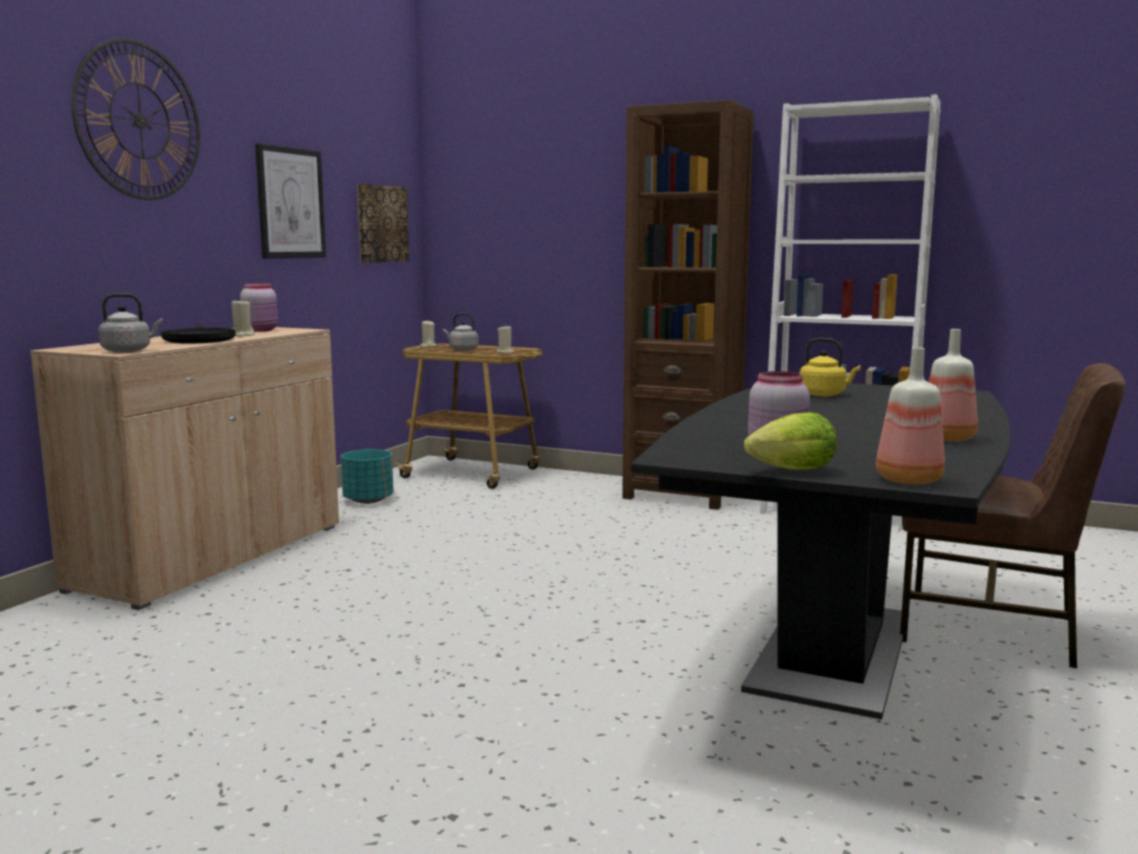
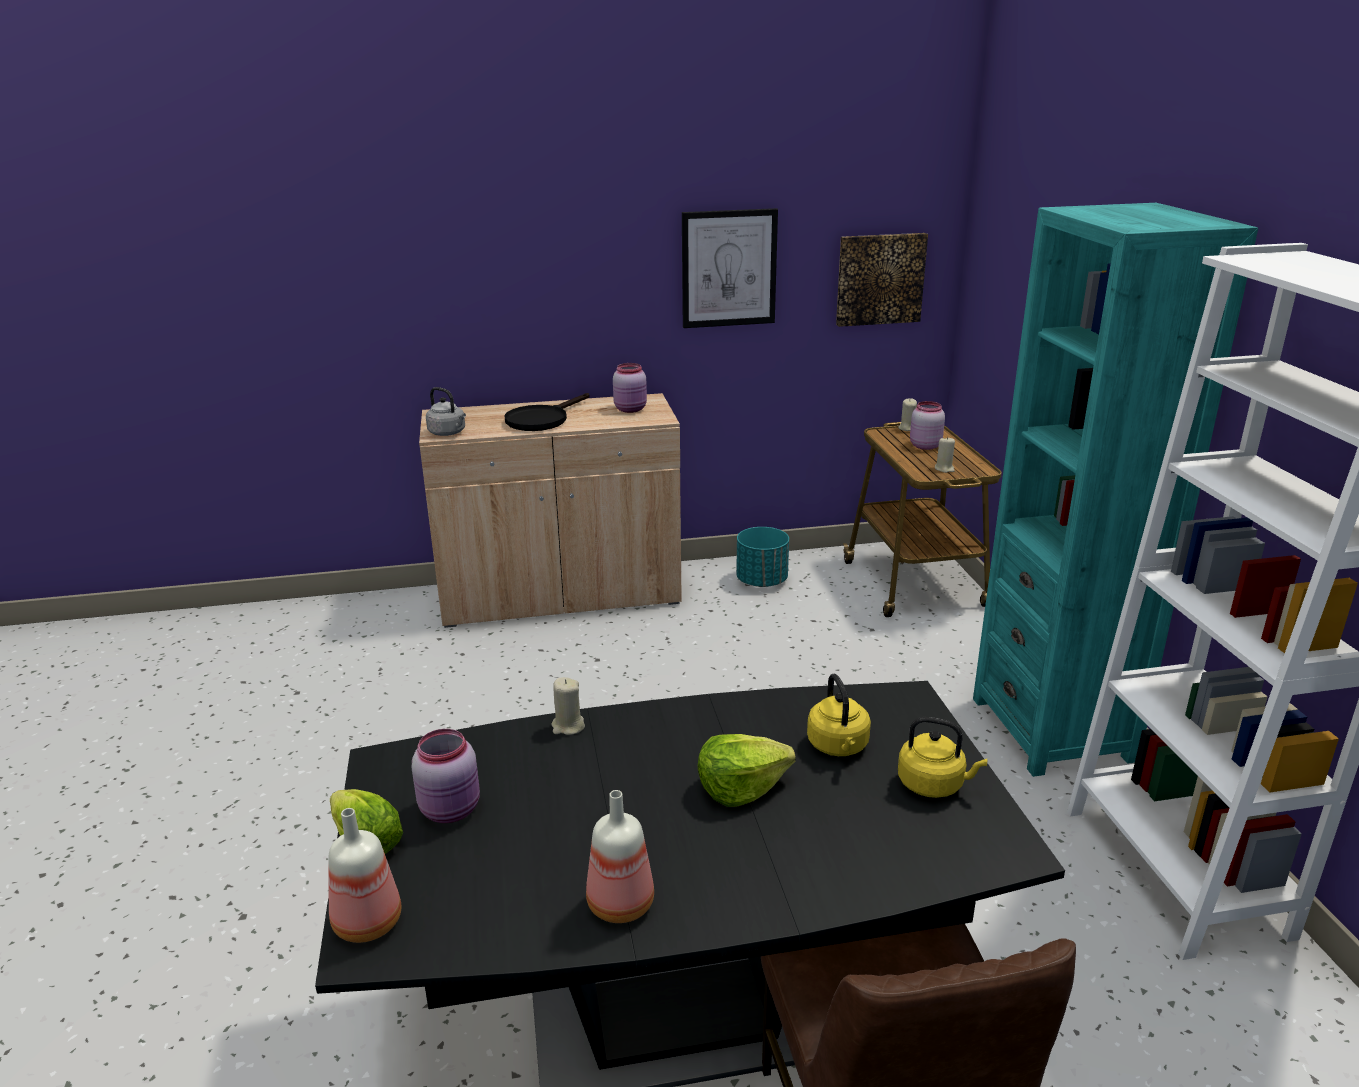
camera: 55 degrees right, 15 degrees up
(139, 121) = (536, 211): wall clock -> none
(242, 335) = (587, 419): beige candle -> beige candle (568, 726)
(462, 349) = (924, 446): grey kettle -> pink jar
(682, 494) = (1052, 729): brown bookcase -> turquoise bookcase
(844, 410) = (741, 787): none -> lettuce
(888, 391) = (934, 784): none -> yellow kettle

